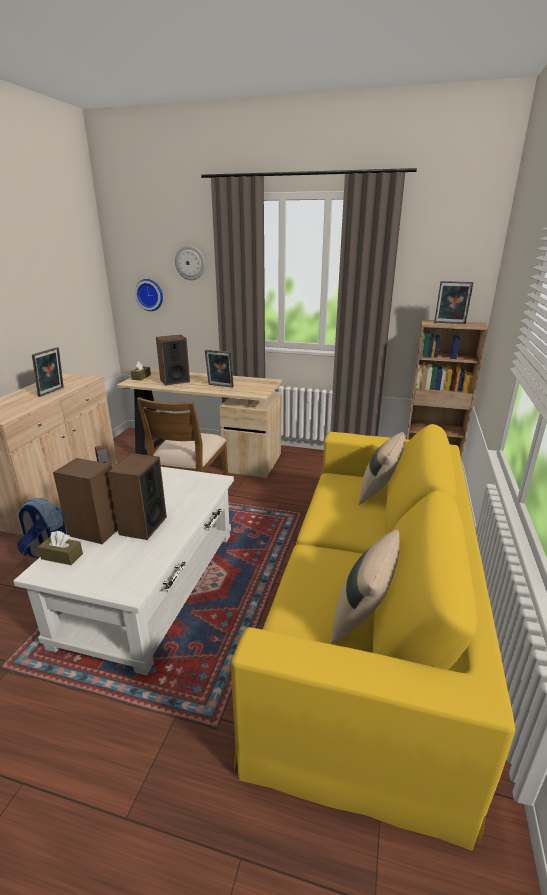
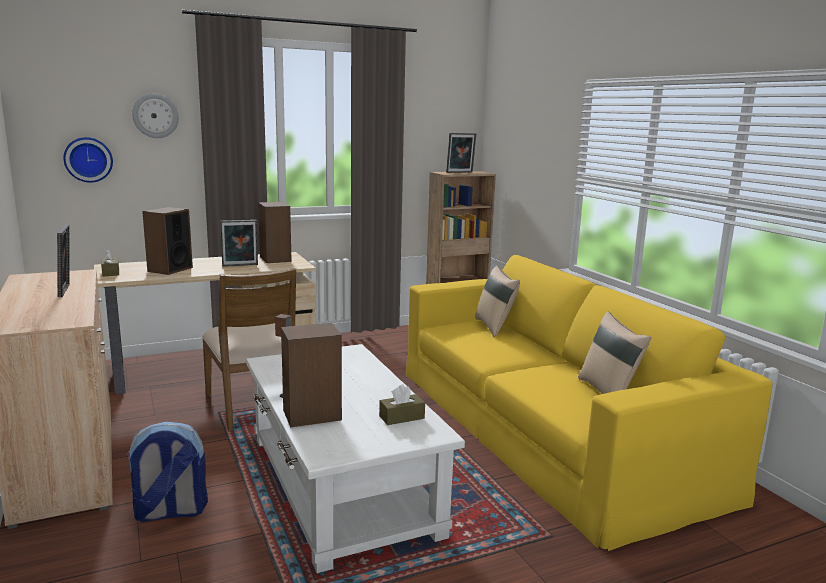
camera: 40 degrees left, 10 degrees down
(62, 556) = (321, 440): brown tissue box -> brown tissue box (401, 417)
(143, 526) = (353, 397): speaker -> speaker (275, 259)

